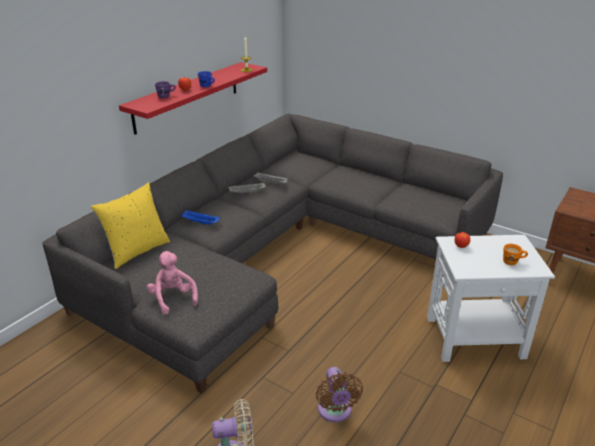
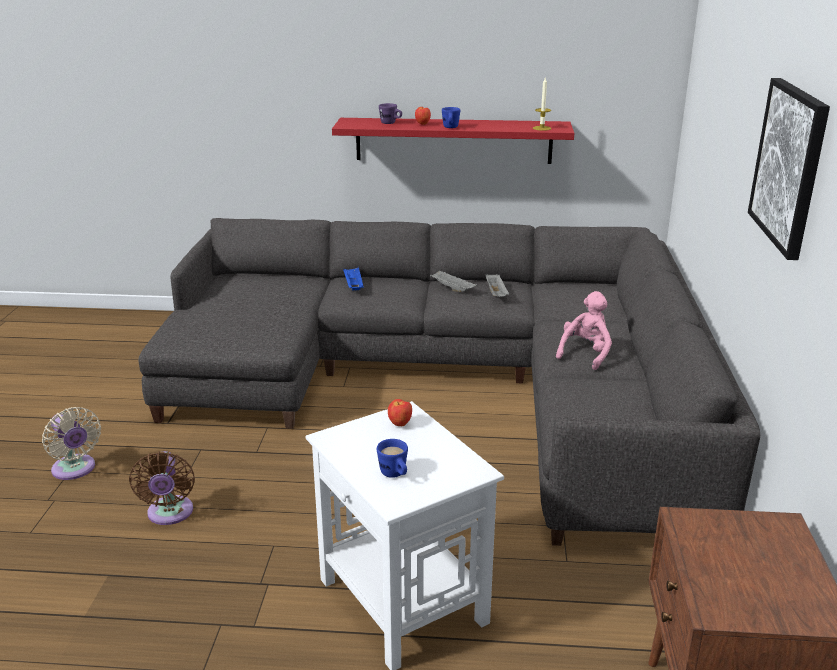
camera: 60 degrees right, 5 degrees down
(137, 251) = (269, 277): yellow pillow -> none
(173, 298) = (202, 318): pink plush toy -> pink plush toy (585, 354)
(335, 412) = (170, 514): brown fan -> brown fan turned 60 degrees counterclockwise
(485, 48) = (789, 165): none -> picture
(513, 262) = (395, 475): orange mug -> blue mug

